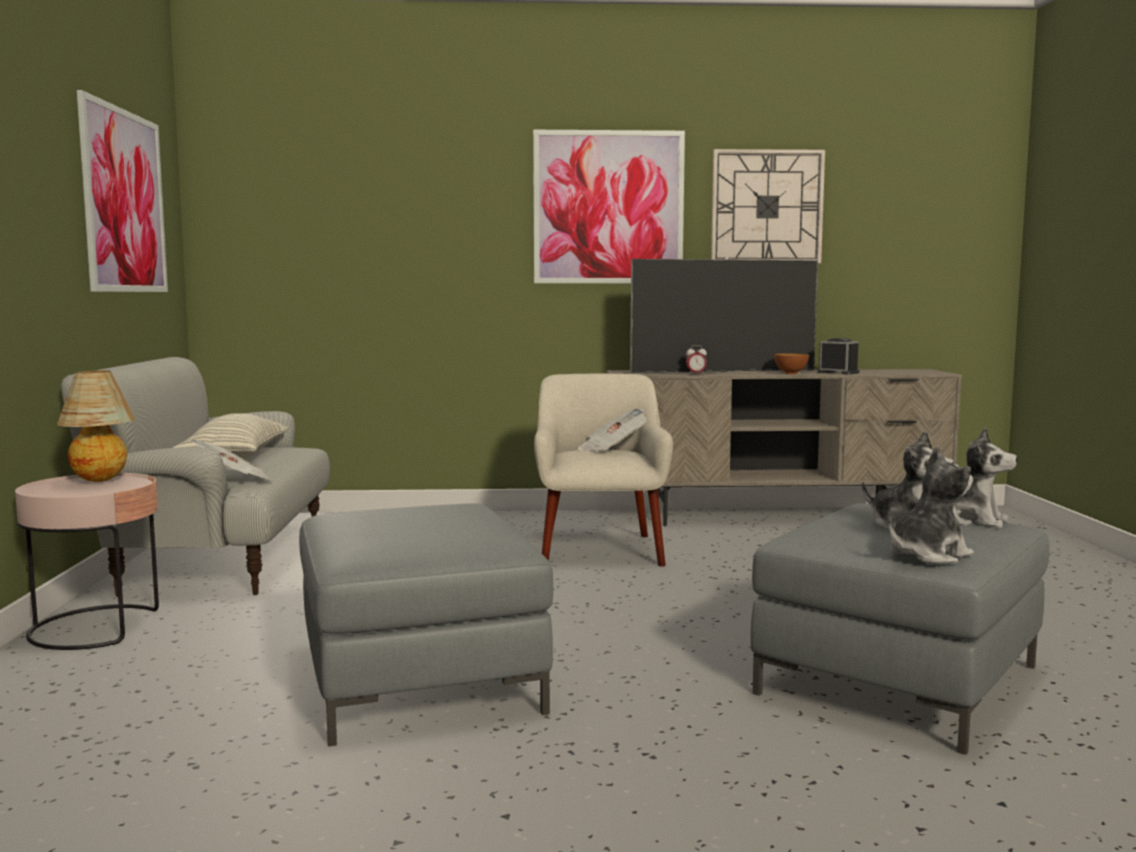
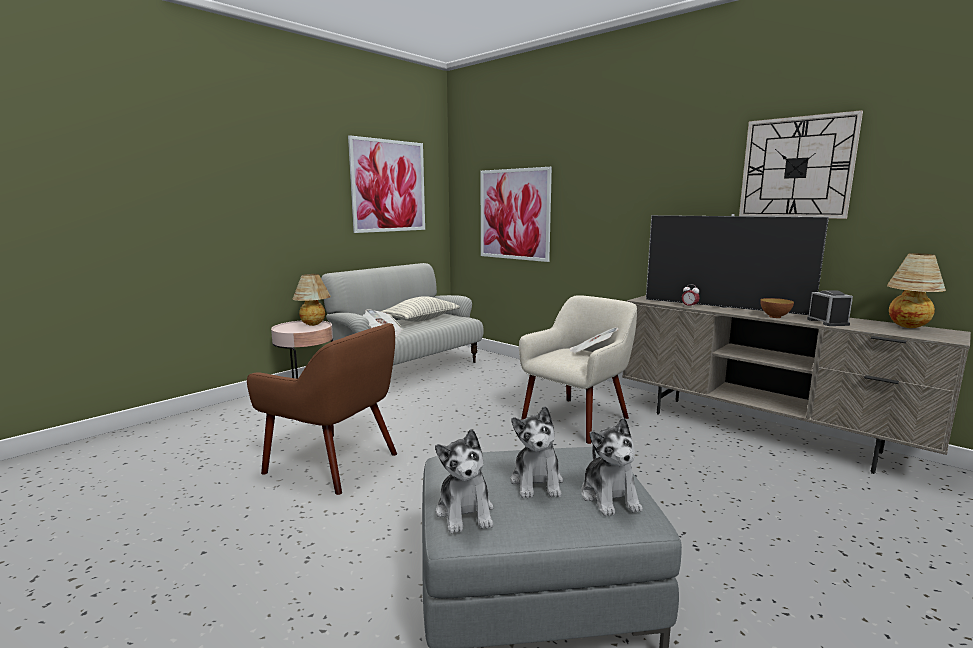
camera: 45 degrees right, 5 degrees up
(420, 677) = (334, 463): grey ottoman -> brown armchair
(608, 207) = (662, 174): picture -> picture (514, 214)
(893, 370) = (907, 327): none -> table lamp
(927, 555) = (465, 512): plush toy -> plush toy turned 60 degrees clockwise

